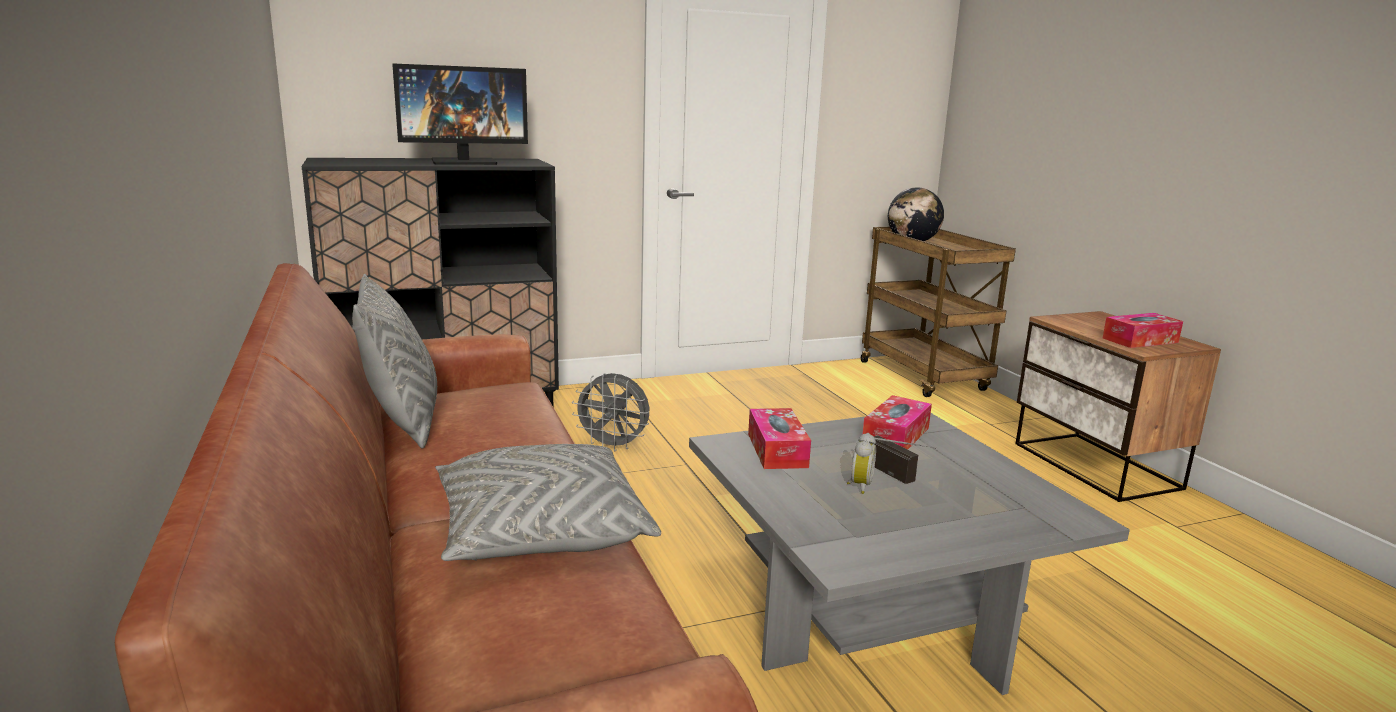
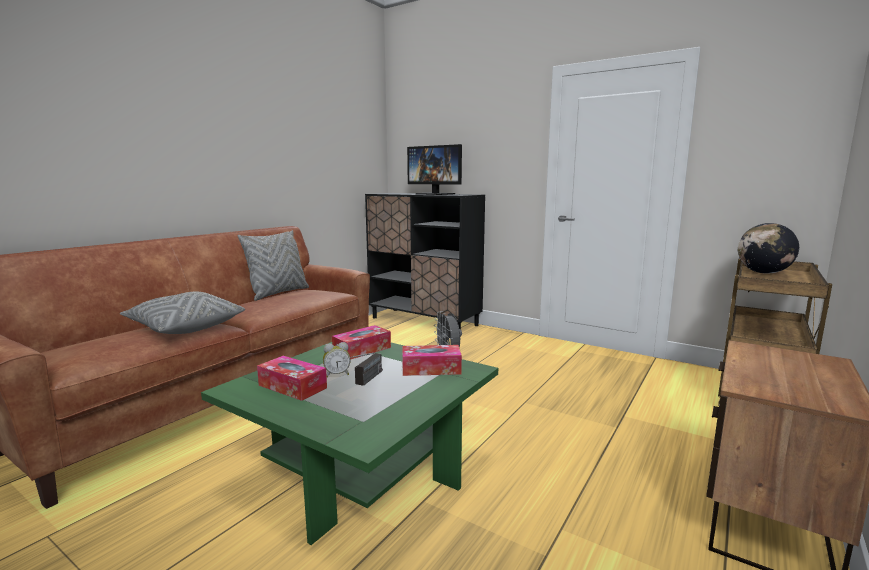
camera: 55 degrees right, 5 degrees down
(872, 611) = (362, 471): grey coffee table -> green coffee table
(1140, 340) = (782, 383): tissue box -> tissue box (292, 386)

